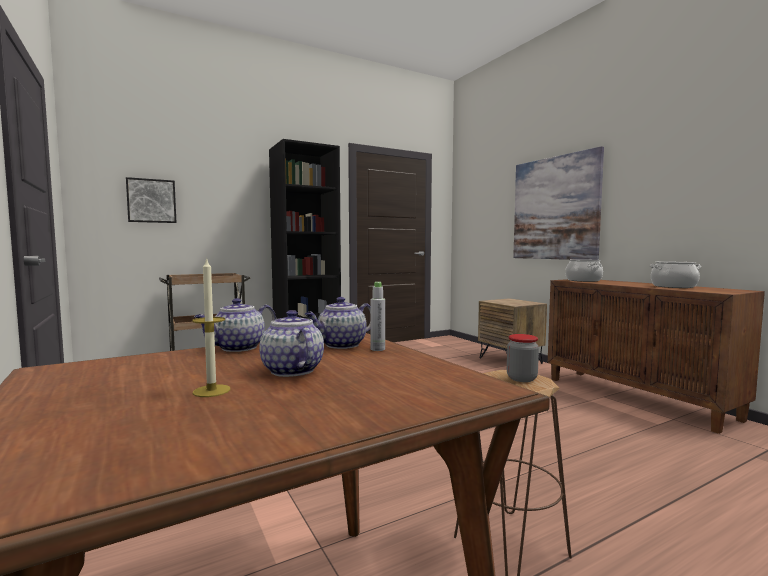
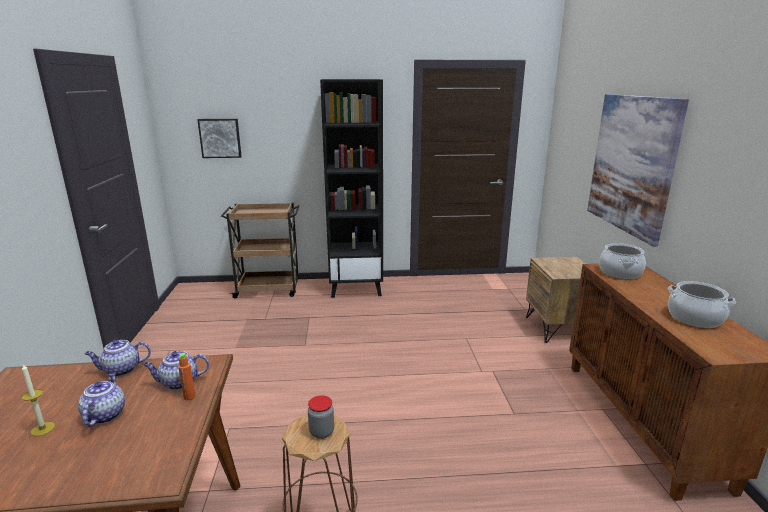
camera: 25 degrees right, 15 degrees up
(377, 349) = (189, 397): grey bottle -> orange bottle

